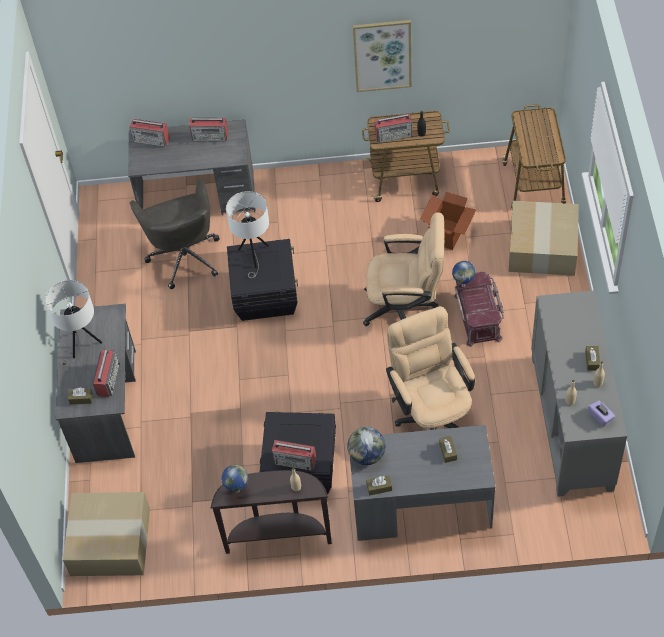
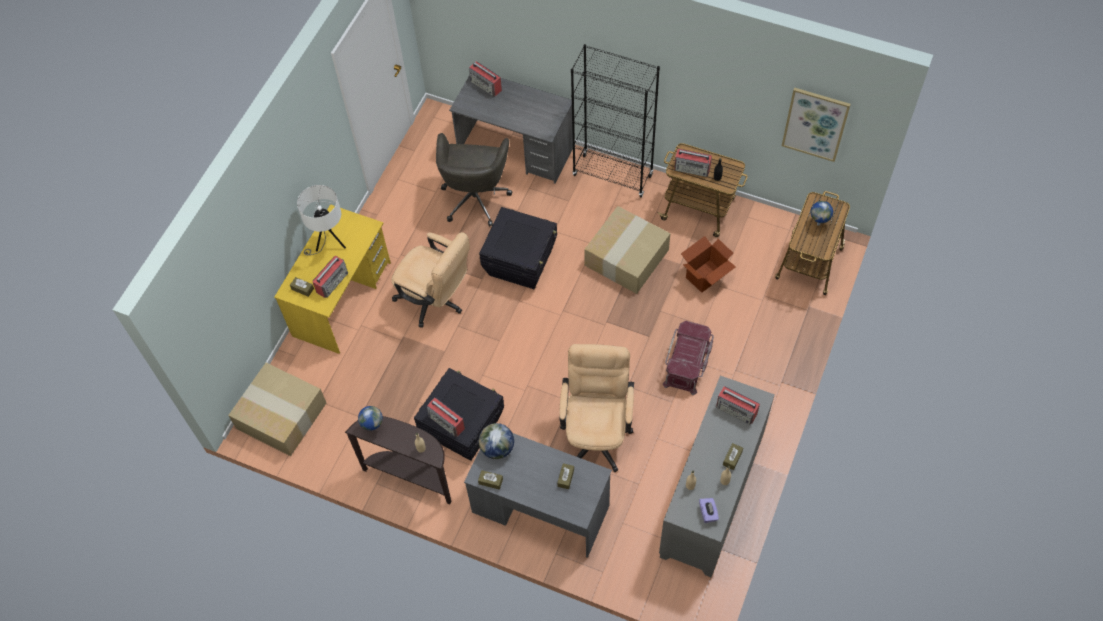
camera: 25 degrees right, 5 degrees up
(106, 405) = (342, 299): grey desk -> yellow desk
(210, 136) = (536, 103): radio -> radio (737, 411)
(254, 256) = (517, 225): white table lamp -> none
(306, 182) = (613, 175): none -> black bookcase
(382, 55) = (705, 94): picture -> picture (815, 124)
(406, 308) = (631, 327): beige office chair -> beige office chair (436, 301)
(463, 285) = (683, 331): globe -> globe (819, 223)
(541, 246) = (781, 325): cardboard box -> cardboard box (626, 256)

